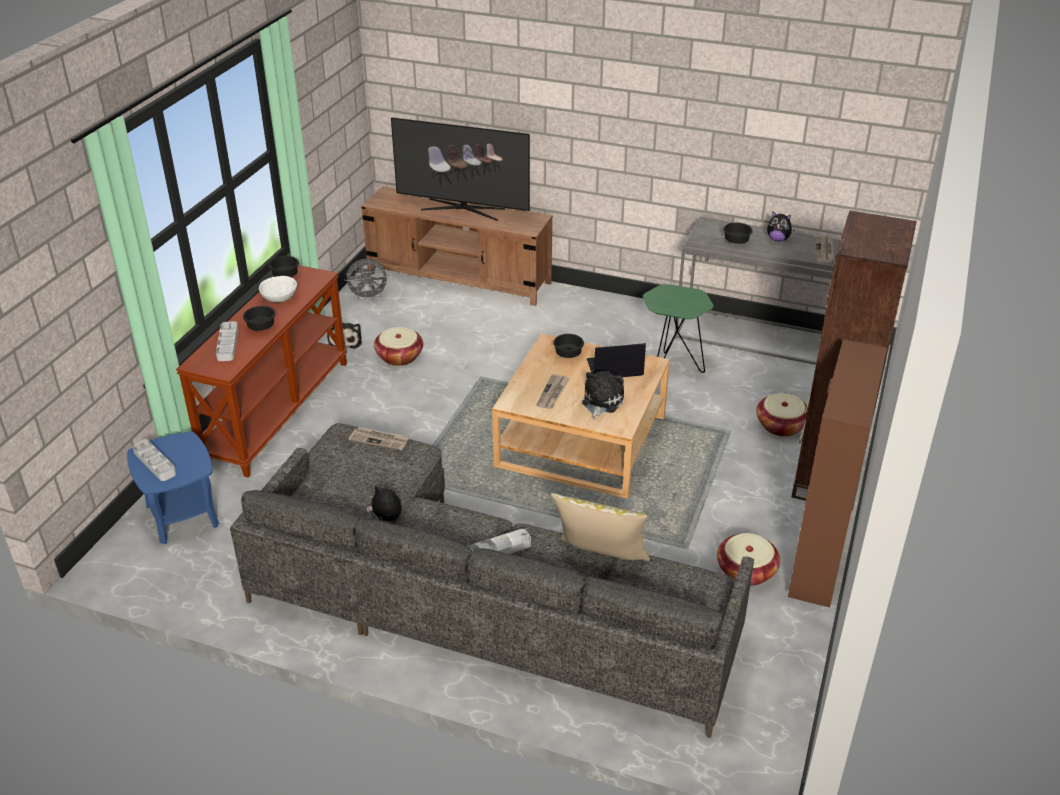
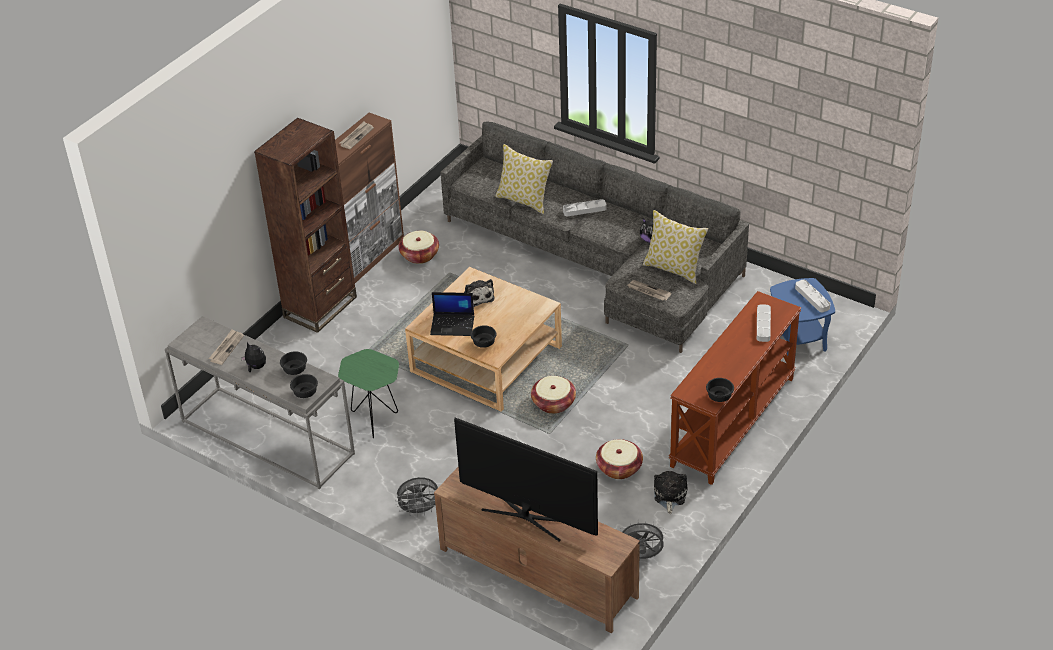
camera: 165 degrees left, 5 degrees up
(260, 327) = (738, 339): black bowl -> black bowl (306, 392)
(280, 297) = (723, 370): white bowl -> none
(346, 475) = (674, 269): none -> pillow
(553, 393) = (510, 309): newspaper -> newspaper (356, 136)
(583, 305) = (420, 511): none -> grey fan
(601, 402) = (477, 297): plush toy -> plush toy turned 60 degrees counterclockwise
(781, 426) = (323, 352): basket -> basket (553, 403)

